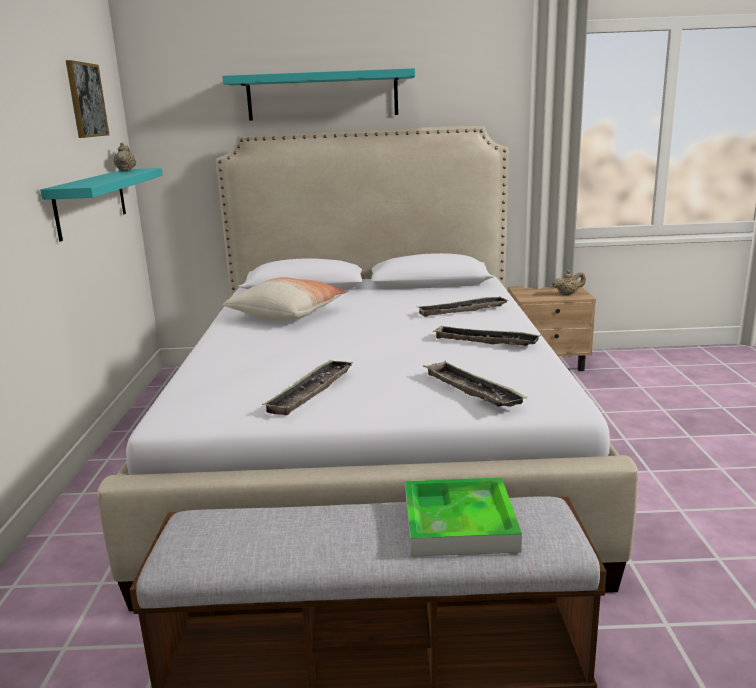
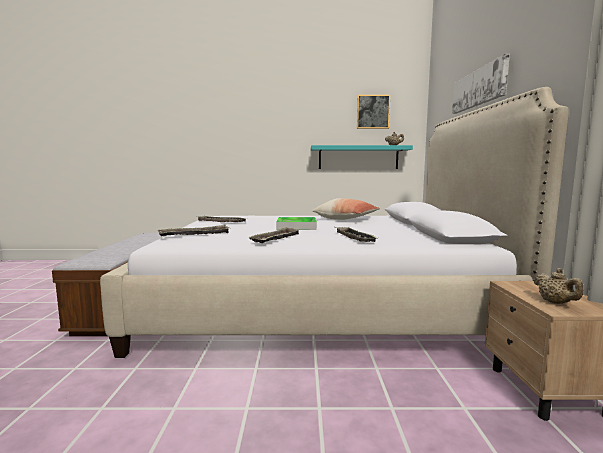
camera: 90 degrees right, 10 degrees down
(322, 96) = (479, 88): turquoise shelf -> picture
(459, 523) = (112, 251): tray -> tray (296, 226)

